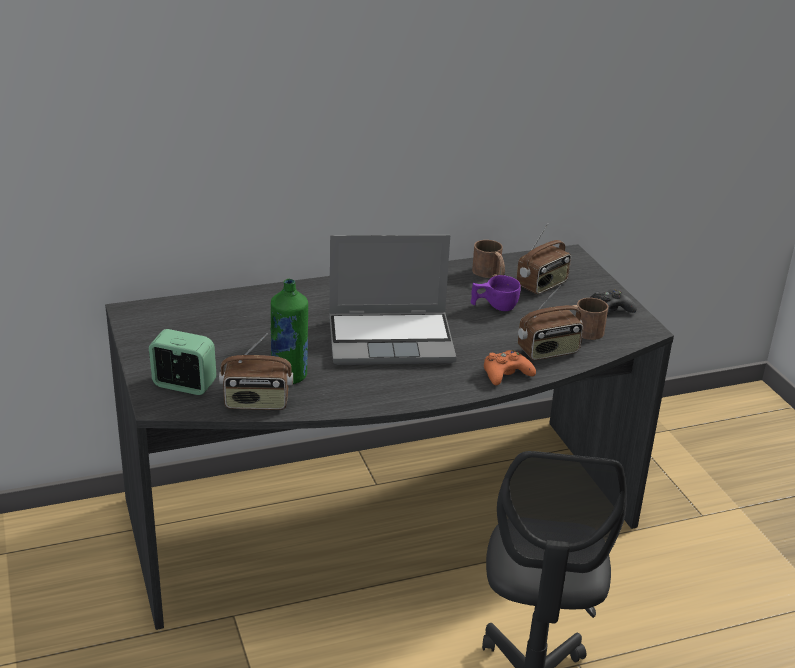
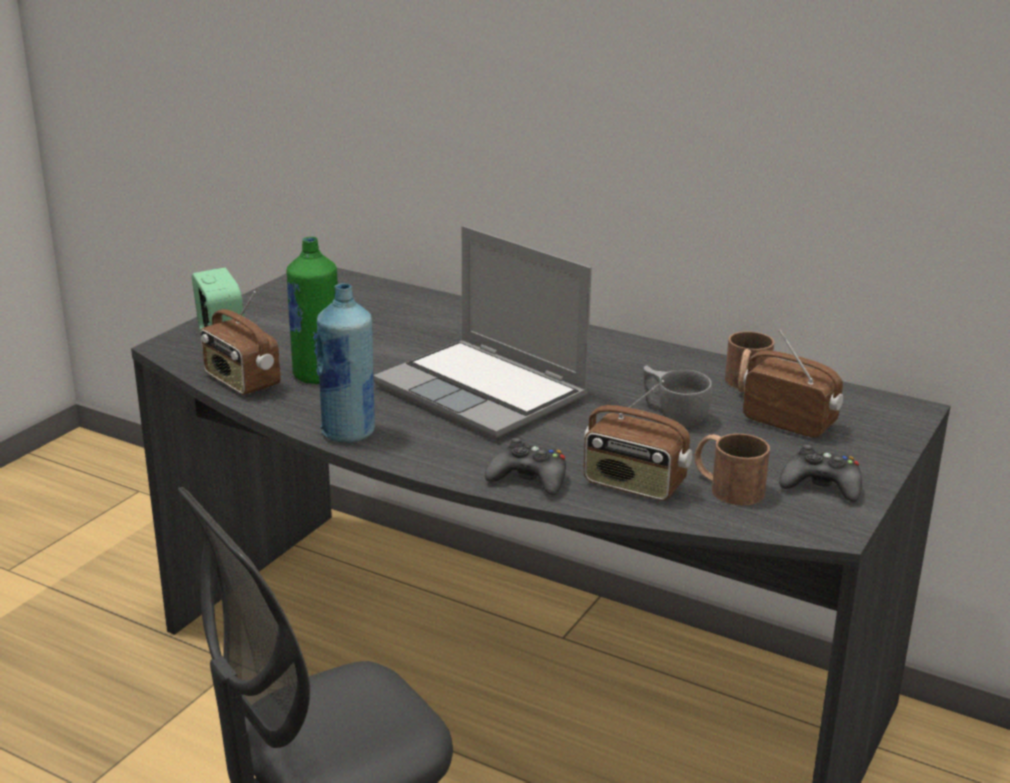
camera: 50 degrees right, 5 degrees down
(380, 399) = (348, 433): none -> blue bottle
(494, 306) = (674, 415): purple cup -> grey cup
(506, 374) = (529, 479): orange game controller -> black game controller
(542, 285) = (789, 422): radio -> radio turned 150 degrees counterclockwise

